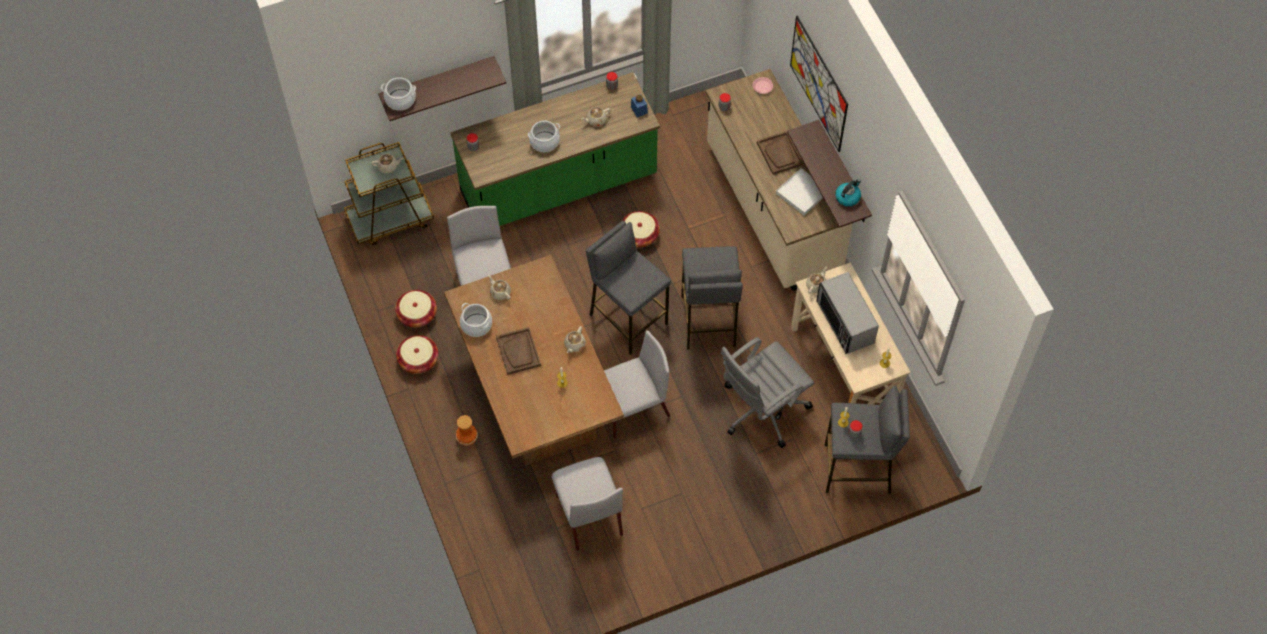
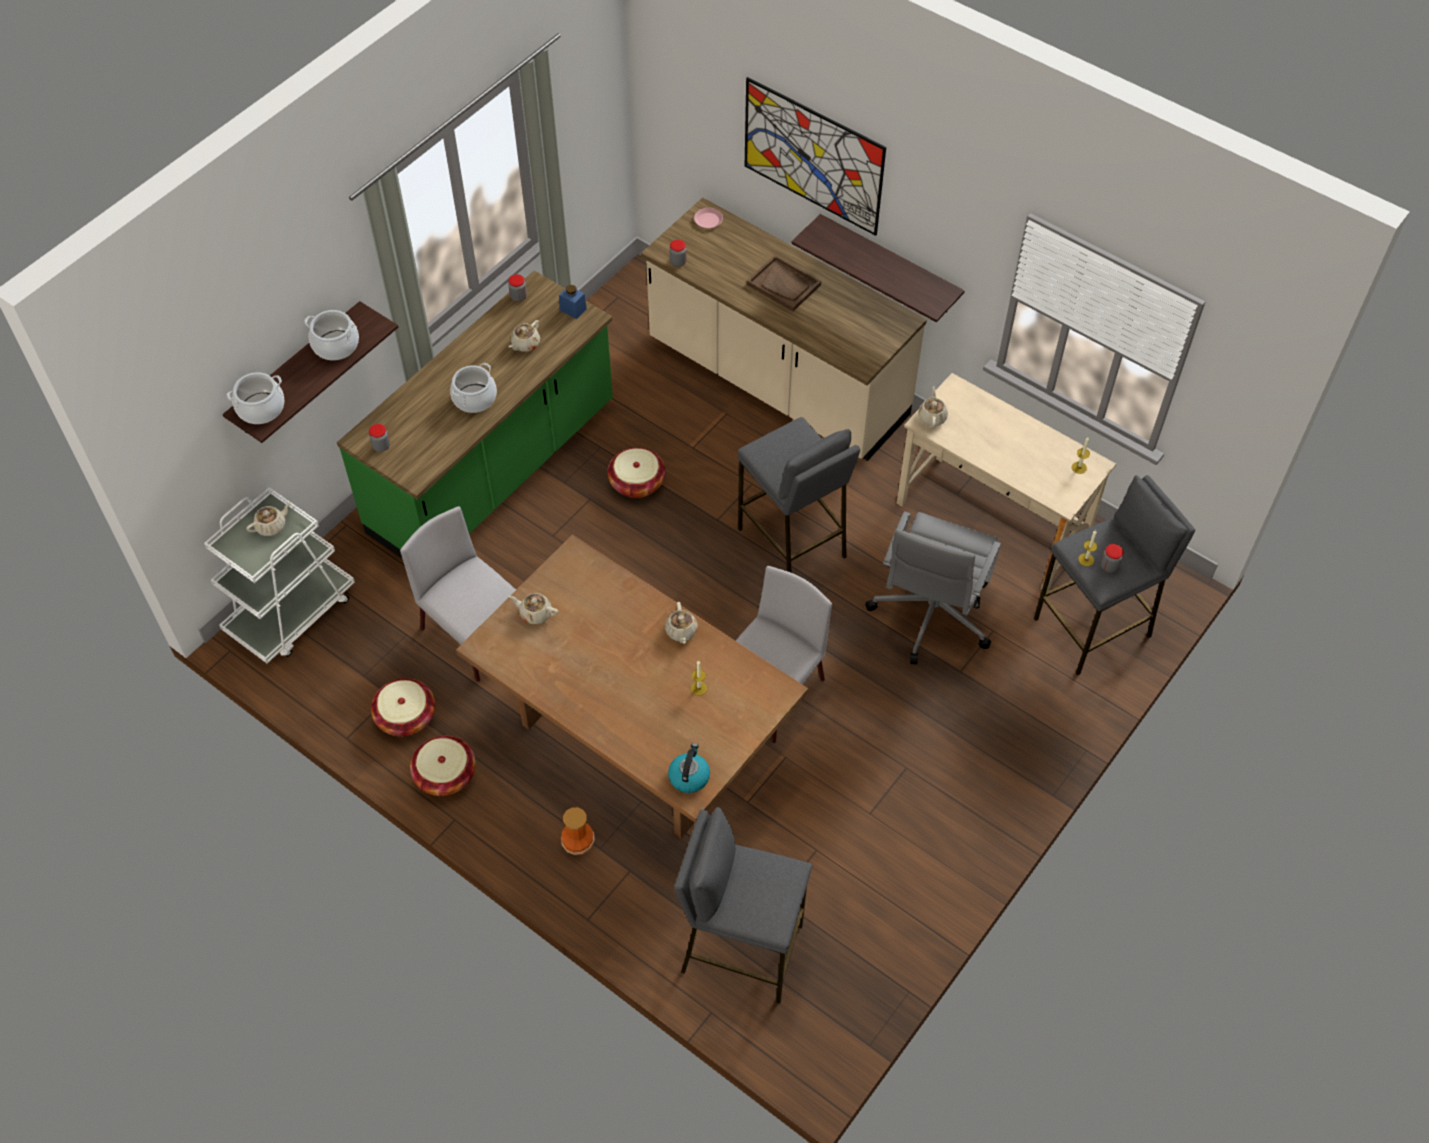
camera: 30 degrees left, 5 degrees down
(390, 219) = (292, 612): brown cart -> white cart
(476, 325) = (530, 670): cooking pot -> cooking pot (336, 345)
(518, 352) = (612, 677): brown tray -> none
(588, 514) = (807, 857): grey chair -> none
(628, 319) = (691, 588): grey stool -> grey stool (741, 949)
(802, 193) = (843, 316): white tray -> none
(844, 322) = (997, 443): microwave -> none
(847, 197) = (921, 283): kettle -> kettle (689, 776)

